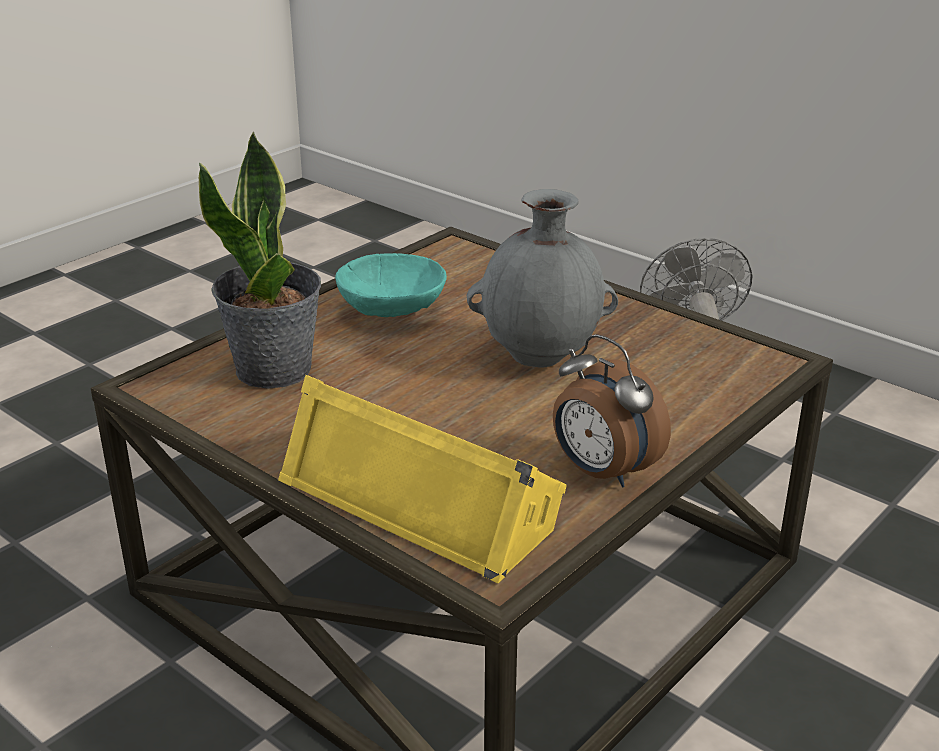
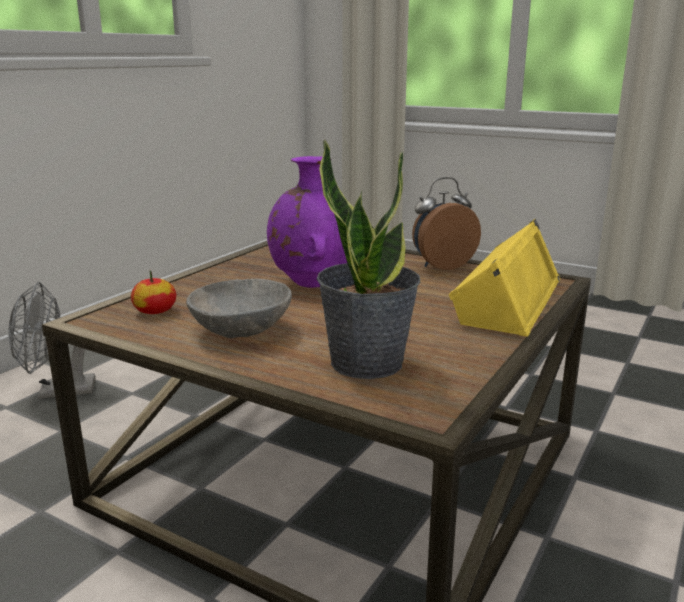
camera: 100 degrees left, 10 degrees down
(393, 312) = (242, 330): turquoise bowl -> grey bowl
(466, 270) = (155, 311): none -> apple
(541, 358) = (311, 283): grey vase -> purple vase
(602, 472) = (441, 265): alarm clock -> alarm clock turned 150 degrees counterclockwise

